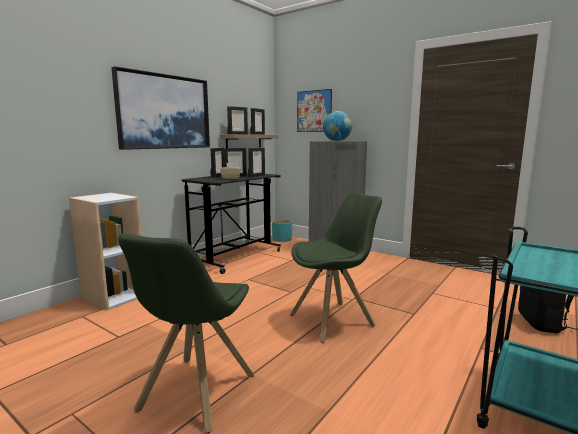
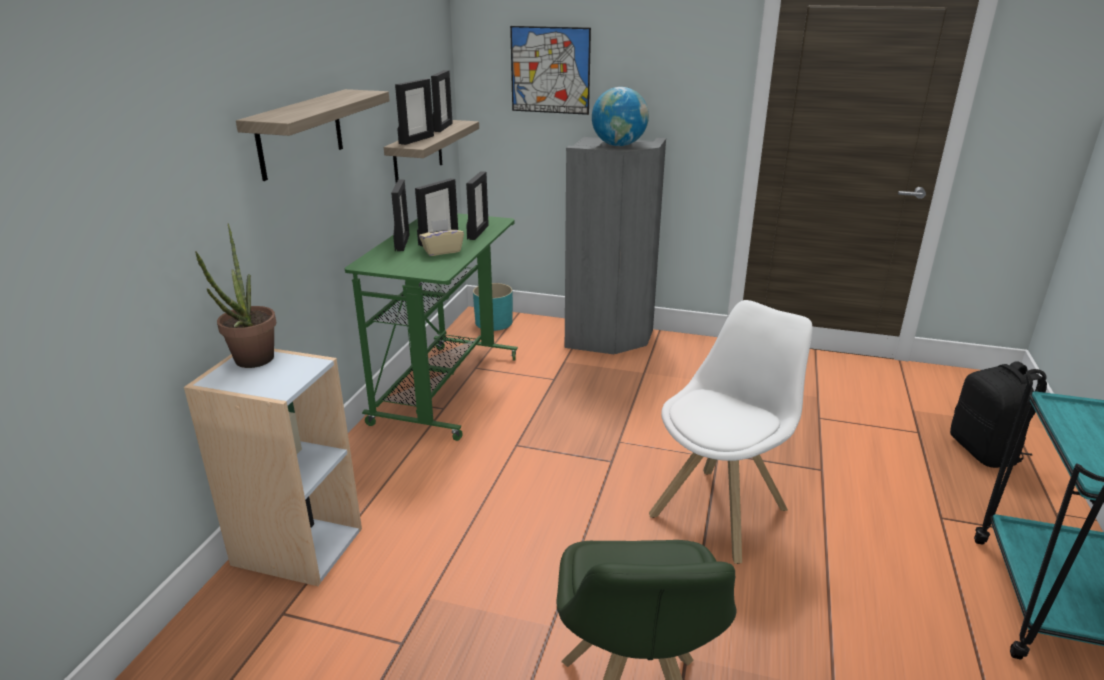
camera: 20 degrees left, 15 degrees up
(103, 195) = (251, 363): none -> potted plant
(164, 112) = (300, 133): picture -> shelf
(236, 257) = (447, 389): black desk -> green desk
(332, 320) = (720, 512): green chair -> white chair

